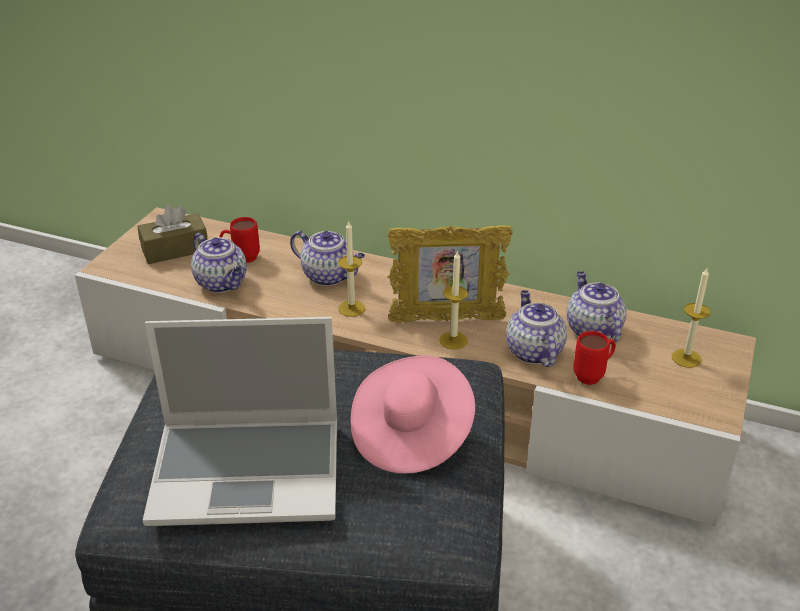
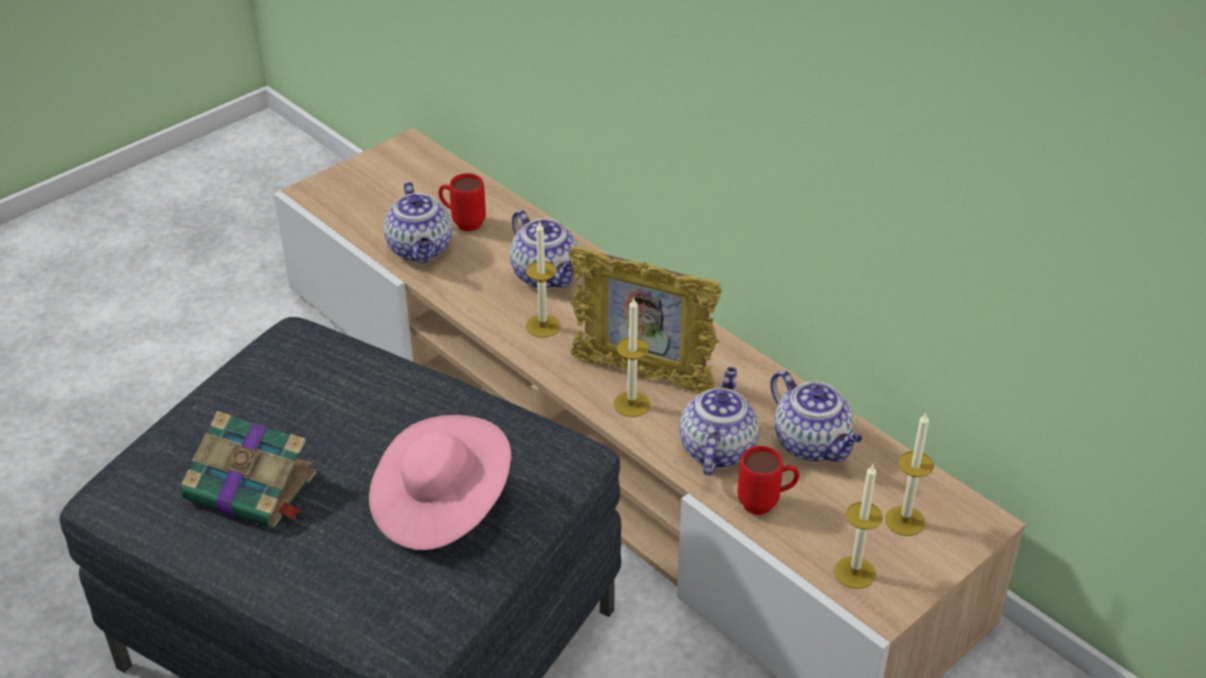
camera: 25 degrees right, 5 degrees up
(175, 249) = (397, 191): brown tissue box -> none
(250, 471) = (253, 488): laptop -> book
(592, 330) = (813, 444): teapot -> teapot turned 135 degrees clockwise
(683, 400) = (854, 572): none -> candle

